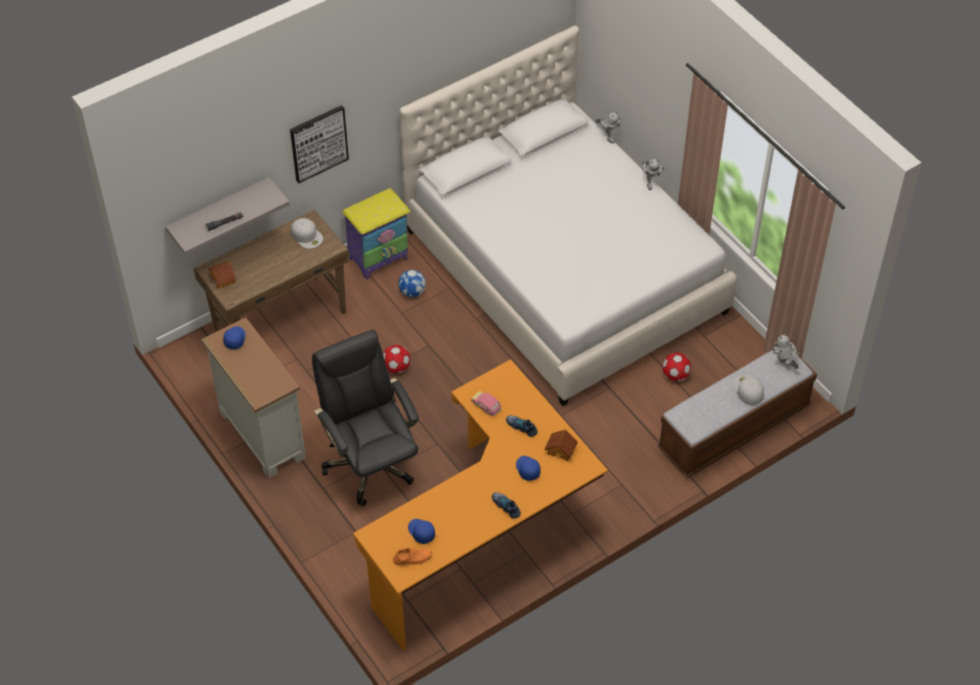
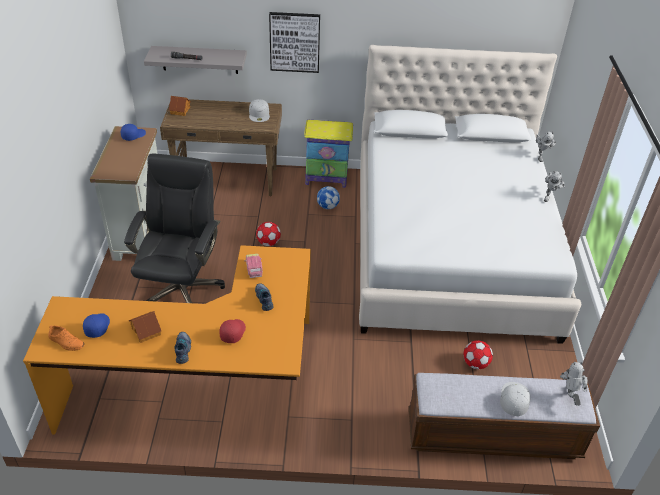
camera: 35 degrees right, 10 degrees down
(527, 469) = (232, 332): blue cap -> red cap
(561, 449) = (277, 334): toy house -> toy house (146, 331)

